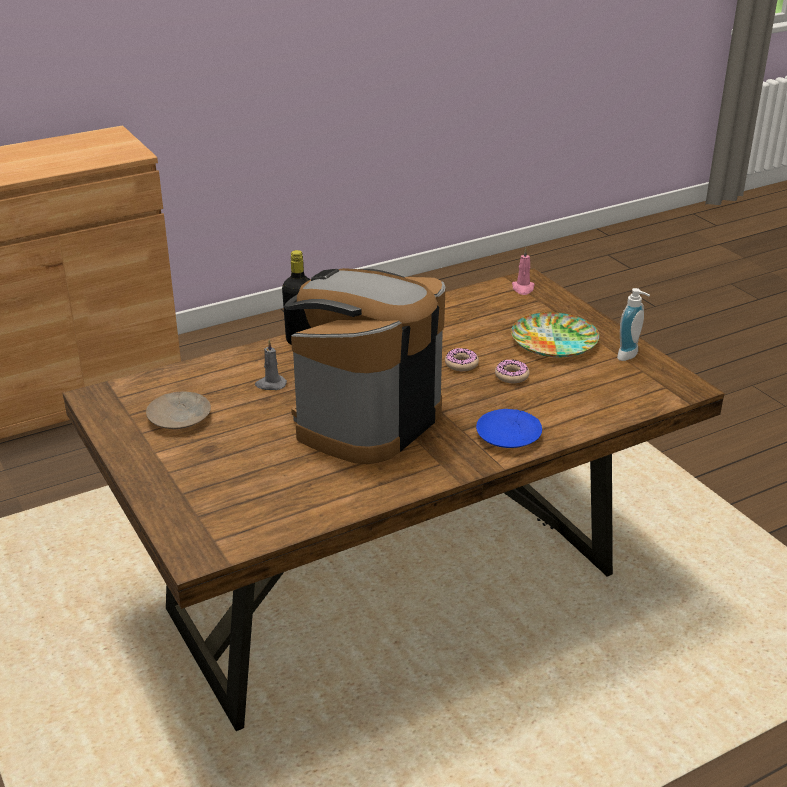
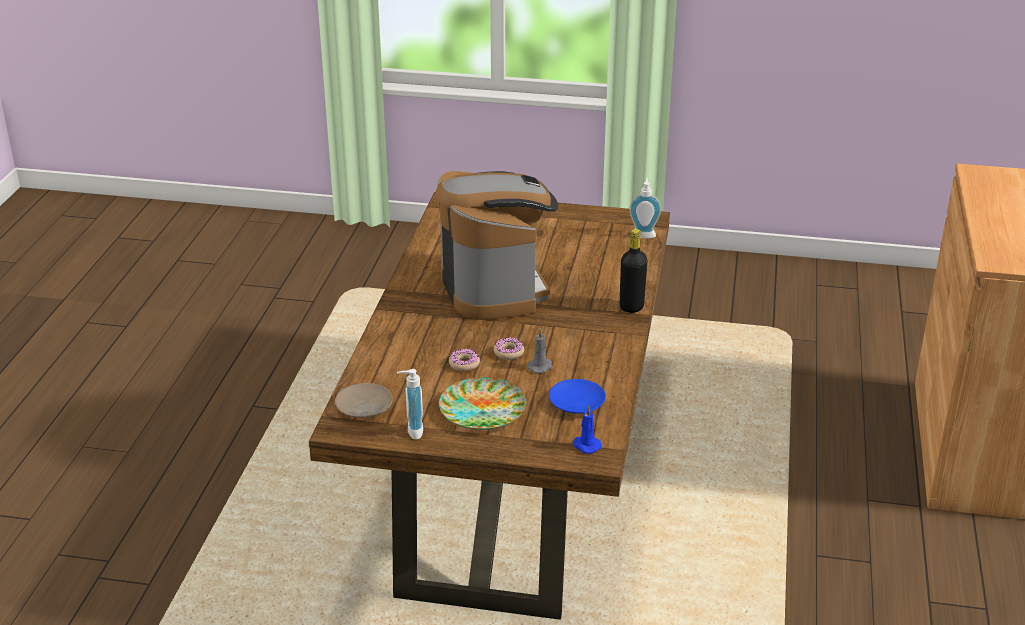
camera: 130 degrees right, 0 degrees up
(138, 387) = (643, 234): none -> soap dispenser
(180, 417) = (586, 235): beige plate -> beige plate (364, 407)
(270, 384) = (584, 274): grey candle -> grey candle (540, 366)
(509, 436) = (402, 326): blue plate -> blue plate (577, 403)
(523, 289) = (586, 445): pink candle -> blue candle

